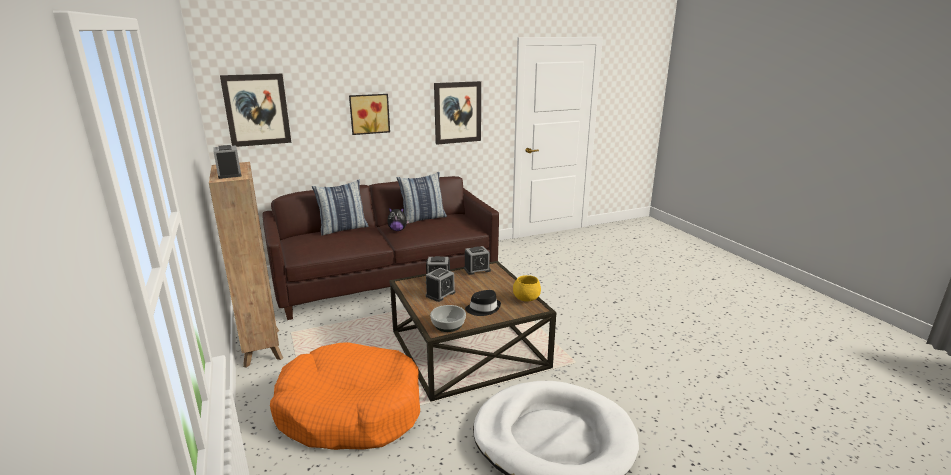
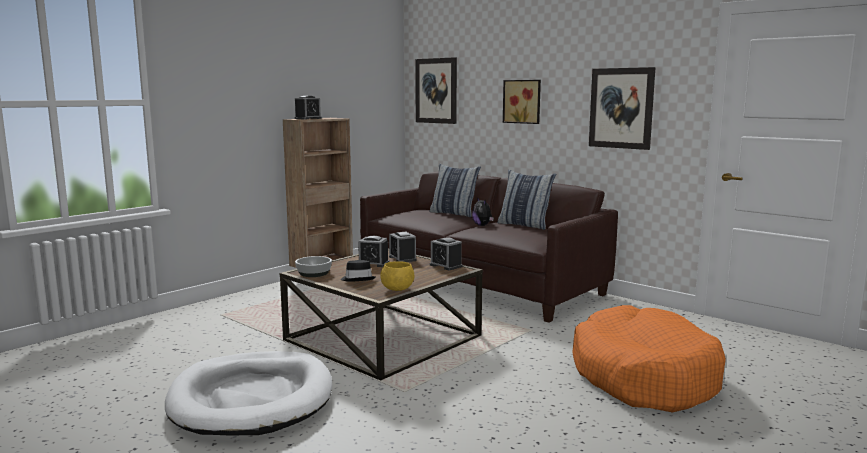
camera: 65 degrees right, 10 degrees down
(350, 410) = (256, 318): orange dog bed -> orange dog bed (643, 376)

